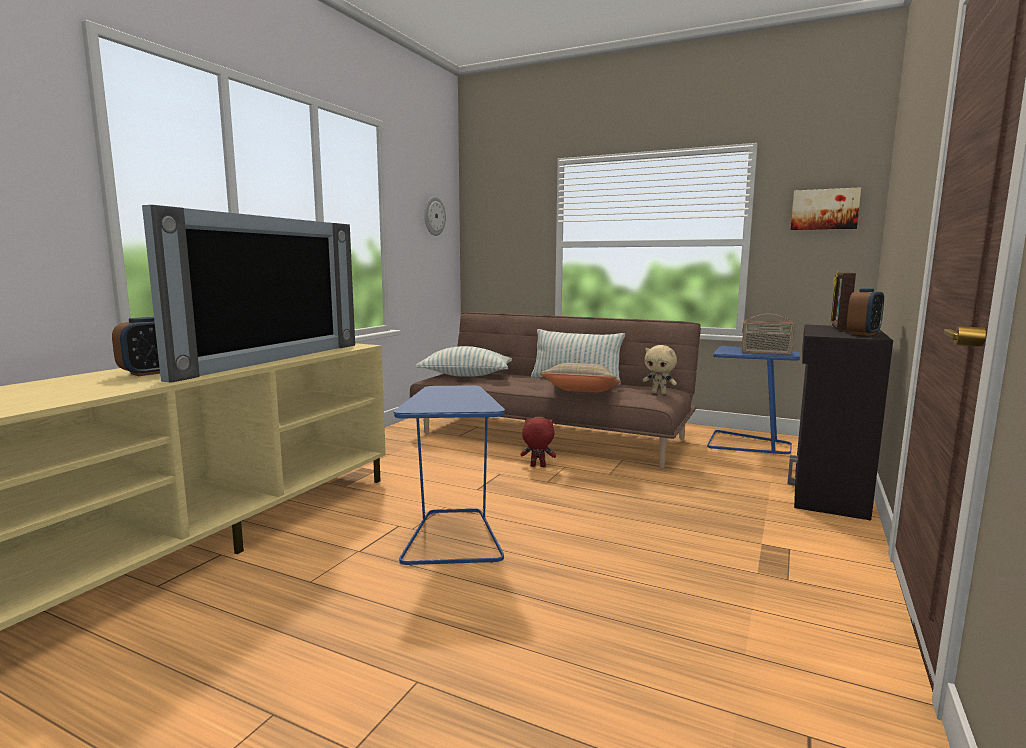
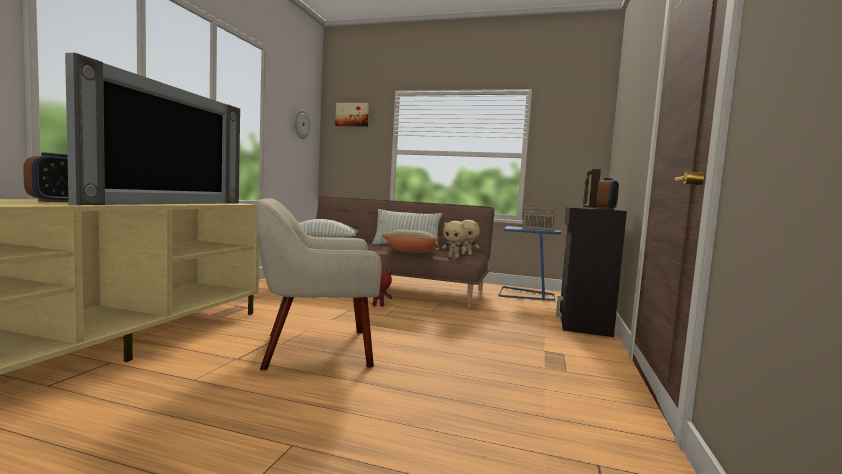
camera: 10 degrees left, 5 degrees down
(453, 537) = (315, 349): blue side table -> beige armchair
(639, 400) = (454, 257): none -> beige plush toy
(824, 209) = (575, 136): picture -> picture (352, 114)

